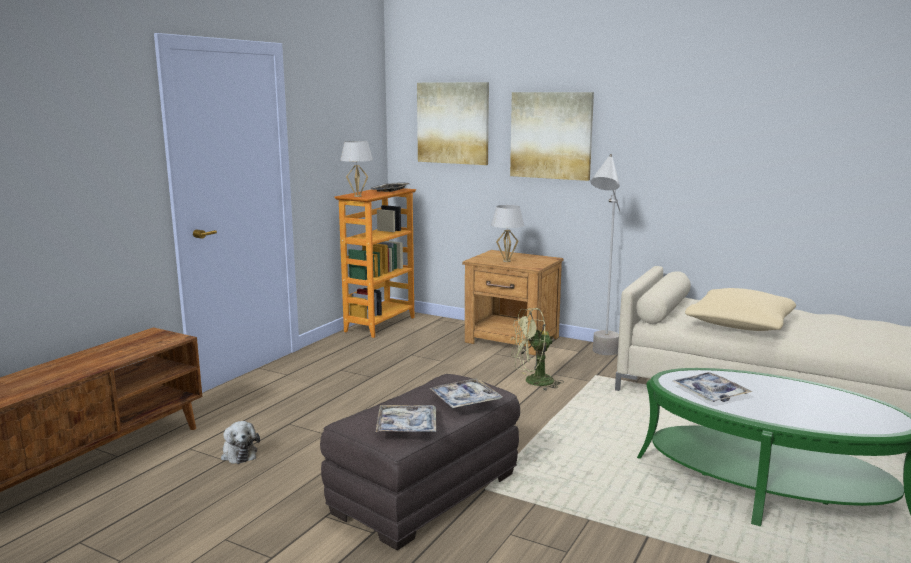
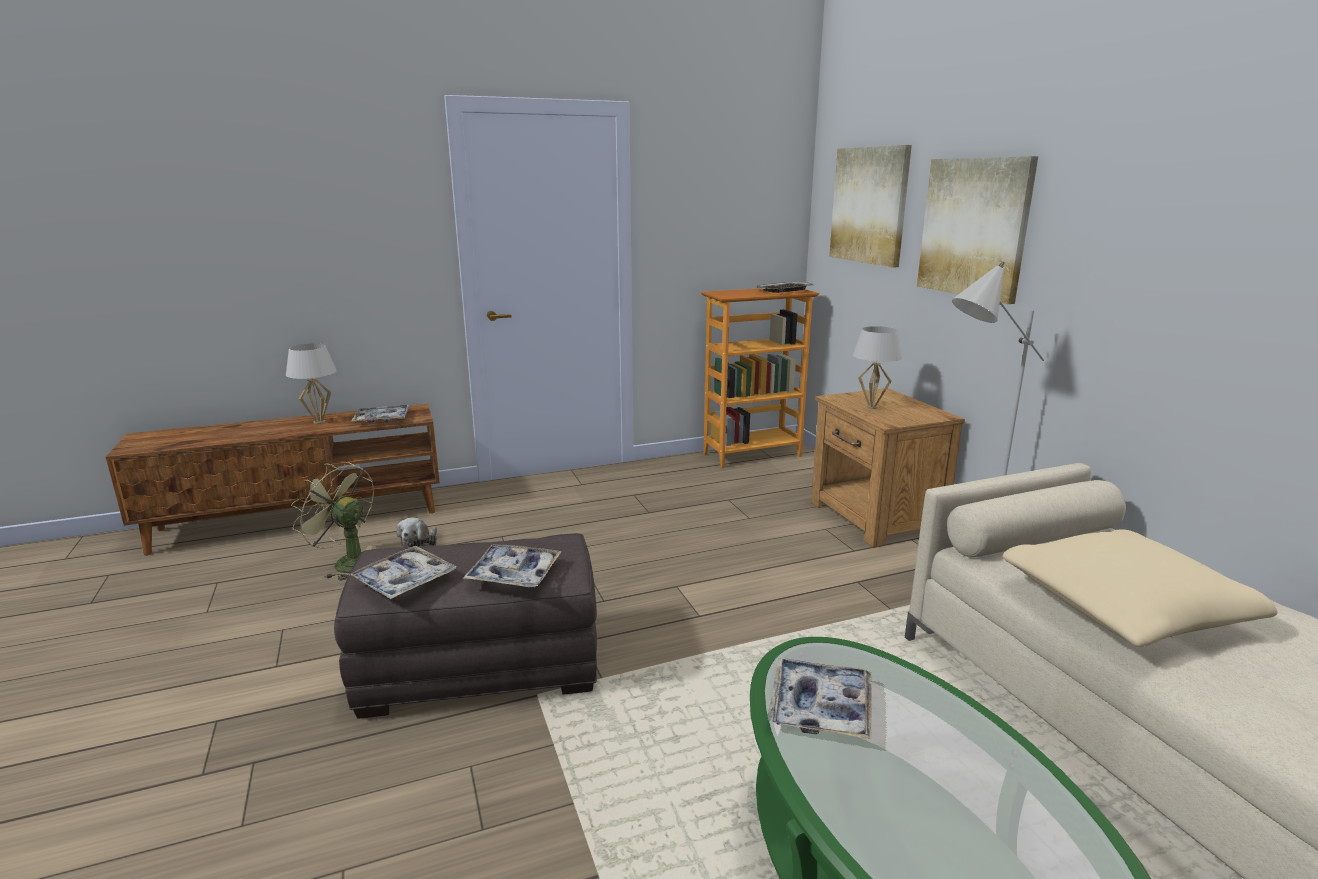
camera: 40 degrees right, 5 degrees up
(143, 346) = (382, 419): none -> tray
(357, 196) = (723, 294): white table lamp -> white table lamp (319, 422)
(533, 382) = (811, 583): green fan -> green fan (347, 563)

